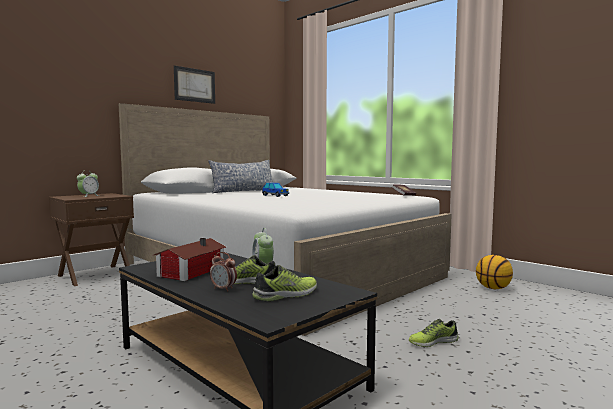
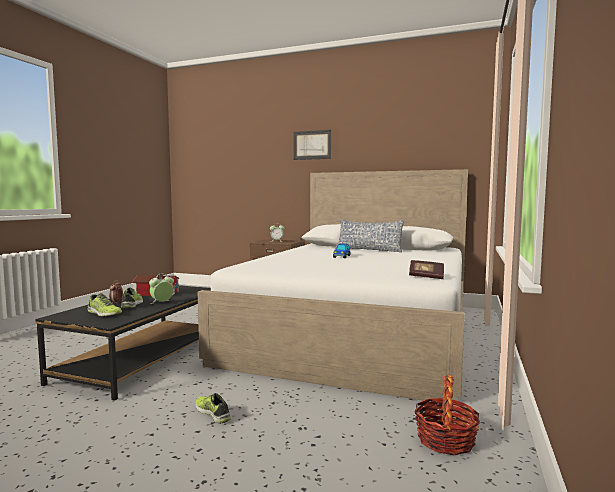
camera: 65 degrees right, 0 degrees up
(194, 85) = (381, 148): picture -> picture (312, 145)
(493, 288) = (445, 440): basketball -> basket

